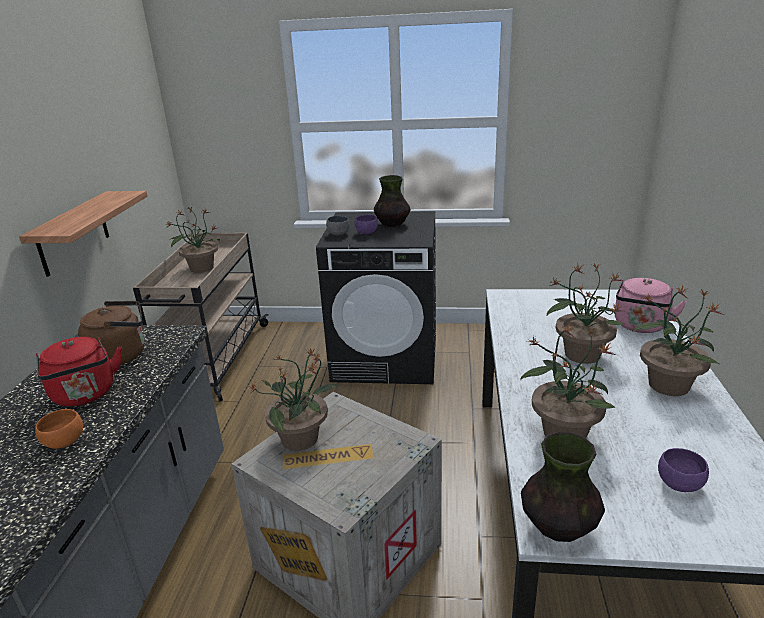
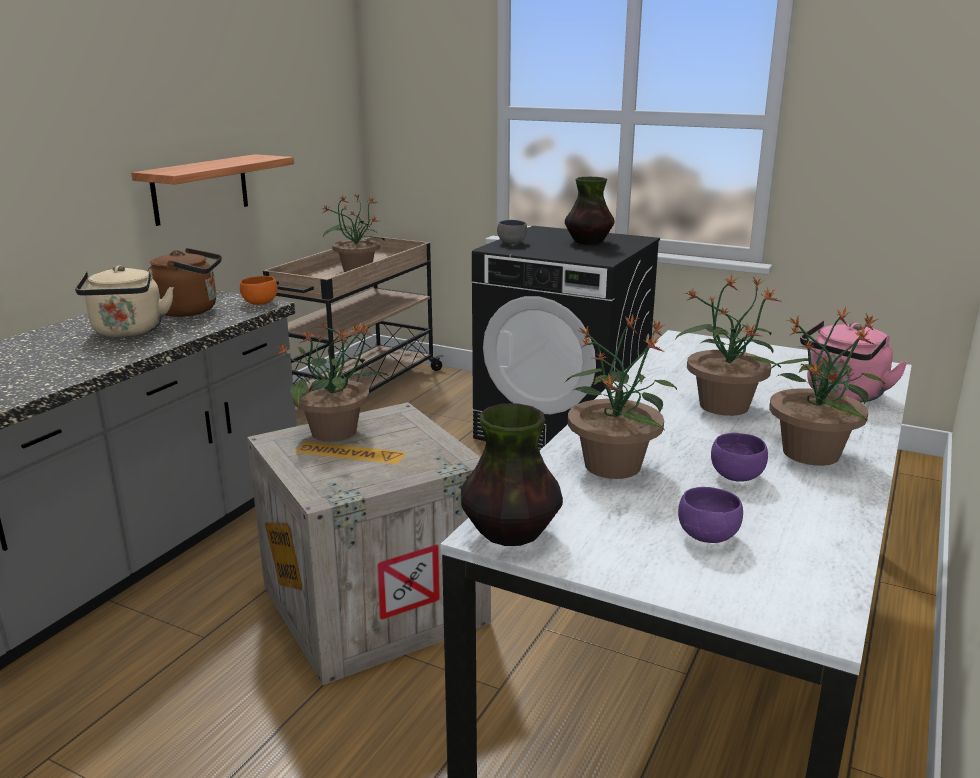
camera: 20 degrees right, 5 degrees down
(63, 443) = (76, 359): orange bowl -> orange bowl (258, 303)
(85, 395) = (128, 332): red kettle -> beige kettle
(367, 233) = (547, 246): purple bowl -> purple bowl (737, 477)

